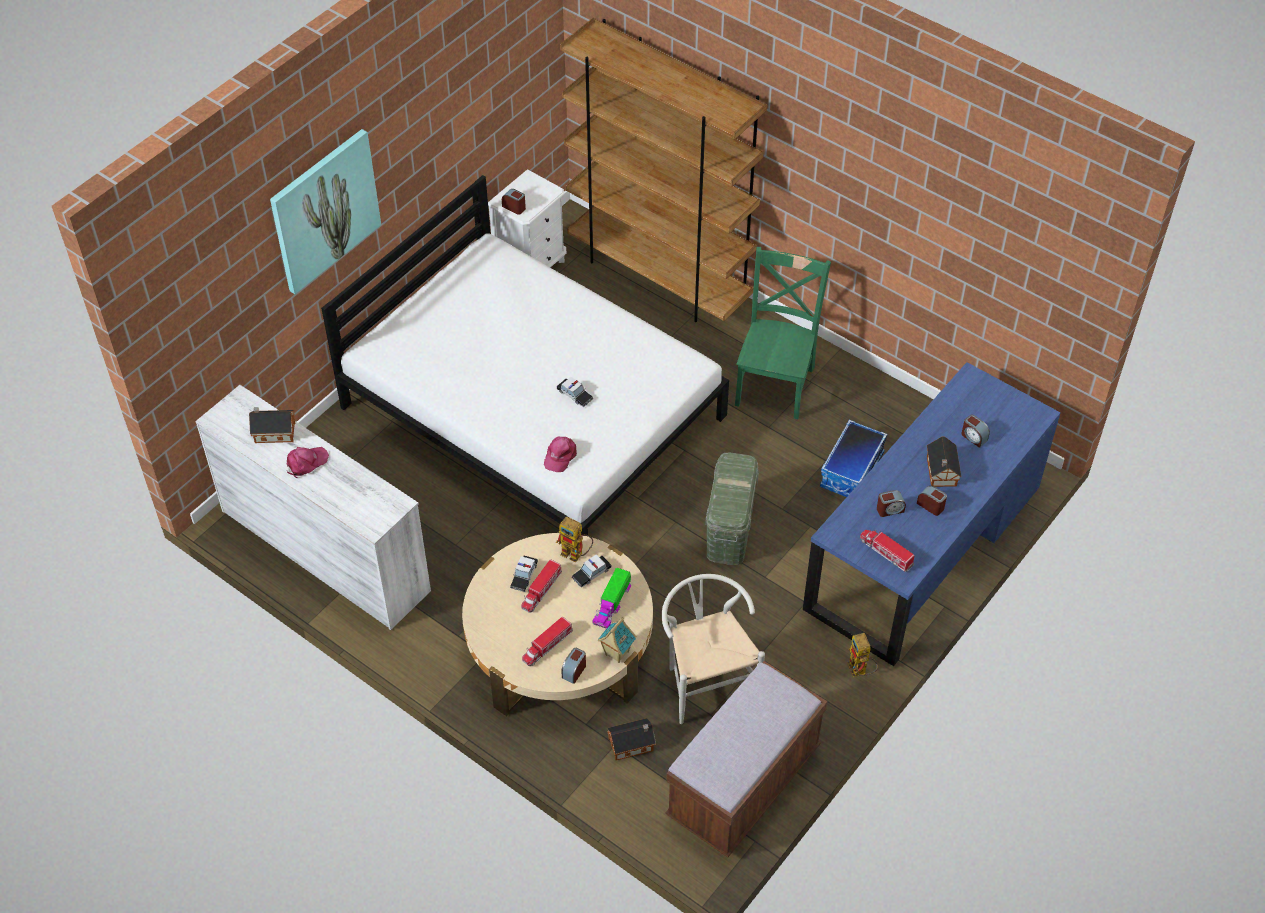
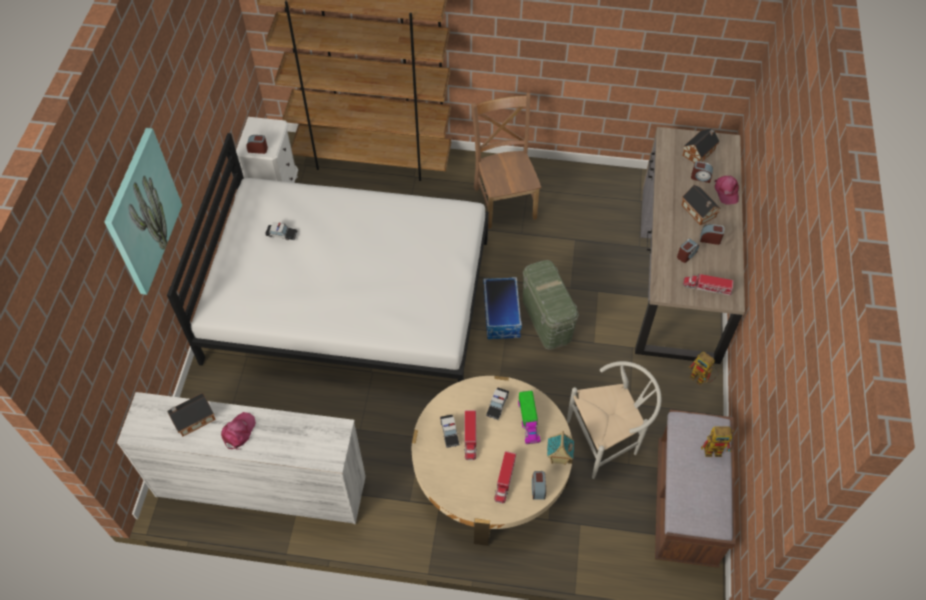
camera: 30 degrees left, 5 degrees up
(560, 456) = (417, 325): pink cap -> pink cap (726, 191)
(575, 395) = (395, 273): toy car -> toy car (282, 234)
(576, 554) = (476, 395): toy robot -> toy robot (716, 449)
(633, 744) = (592, 517): toy house -> toy house (699, 152)
(706, 680) = (608, 440): white chair -> white chair turned 120 degrees clockwise
(775, 383) = (504, 200): green chair -> brown chair
(852, 471) = (597, 239): storage box -> storage box (502, 315)
(923, 548) = (678, 271): blue desk -> brown desk

